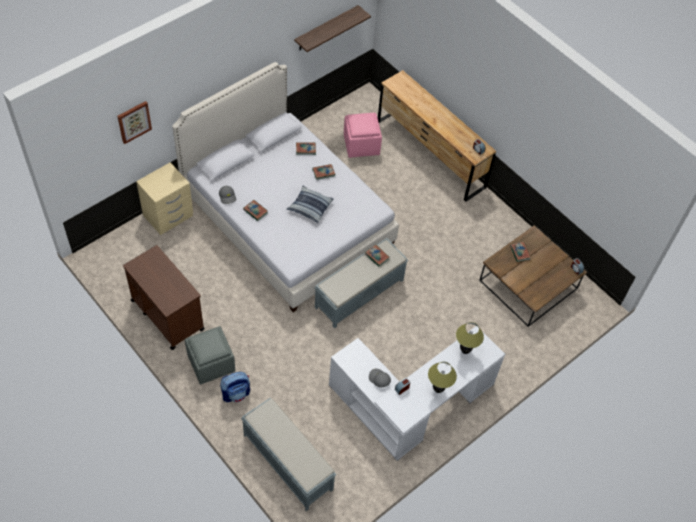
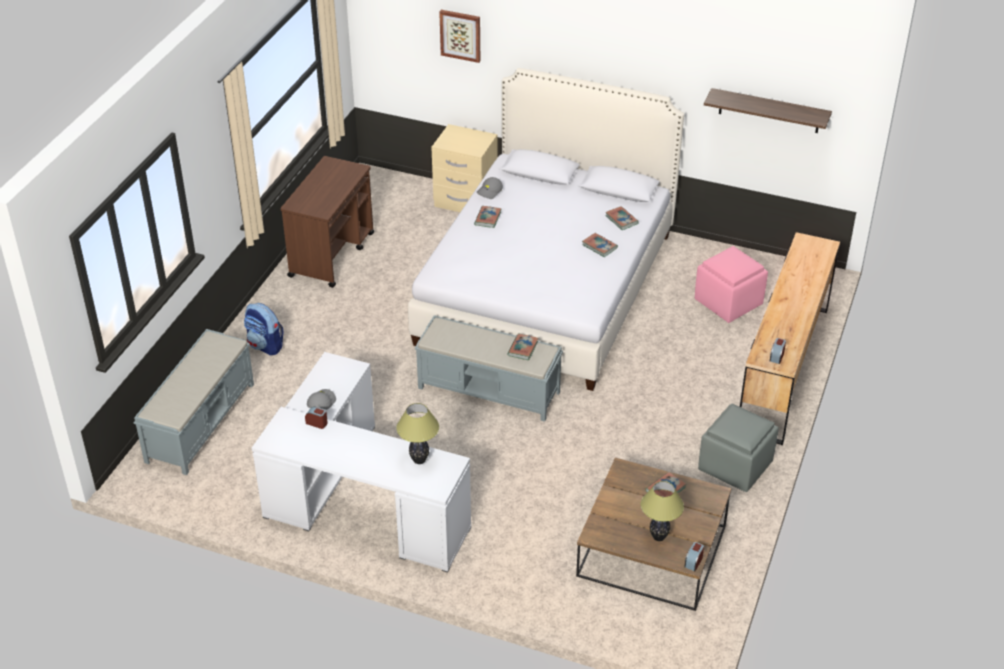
camera: 65 degrees right, 15 degrees down
(211, 363) = (292, 312): grey ottoman -> grey ottoman (735, 466)
(310, 207) = (535, 256): pillow -> none
(438, 389) = (338, 456): table lamp -> table lamp (658, 537)

